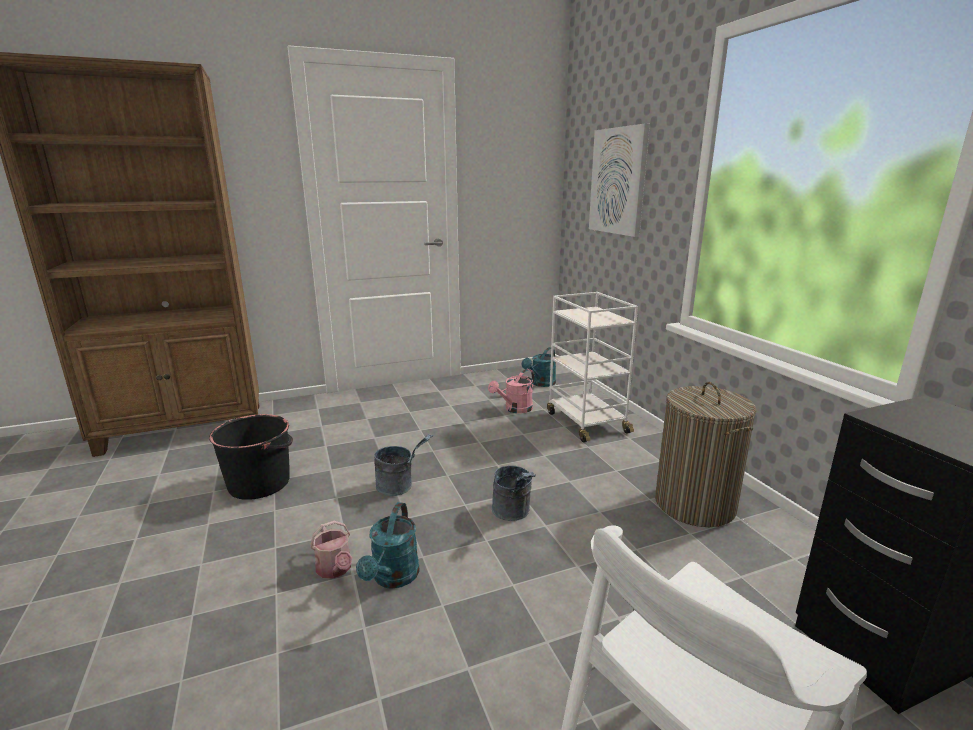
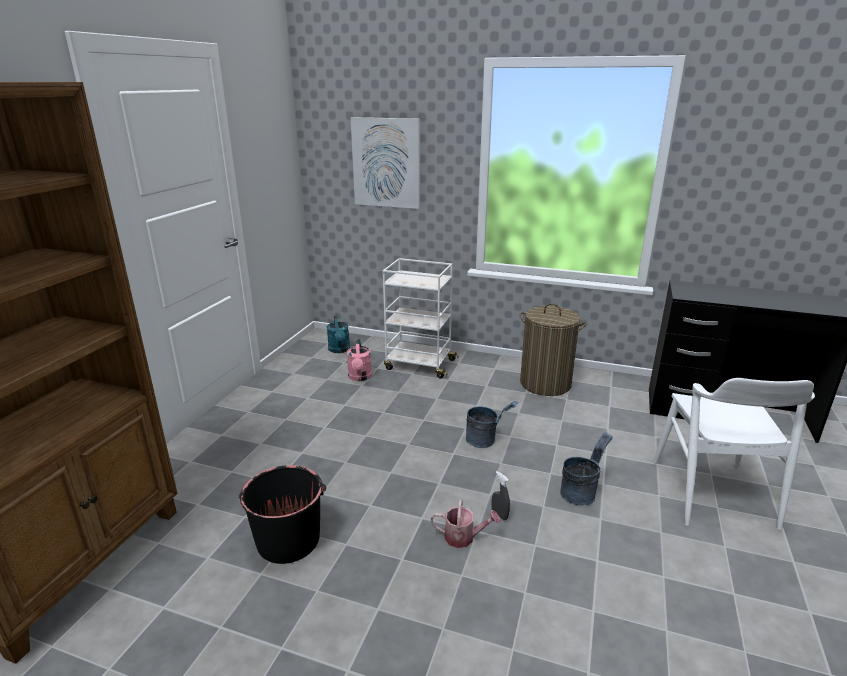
camera: 50 degrees left, 5 degrees up
(393, 578) = (499, 515): turquoise watering can -> grey spray bottle
(400, 487) = (396, 470): grey bucket -> grey bucket (581, 492)

